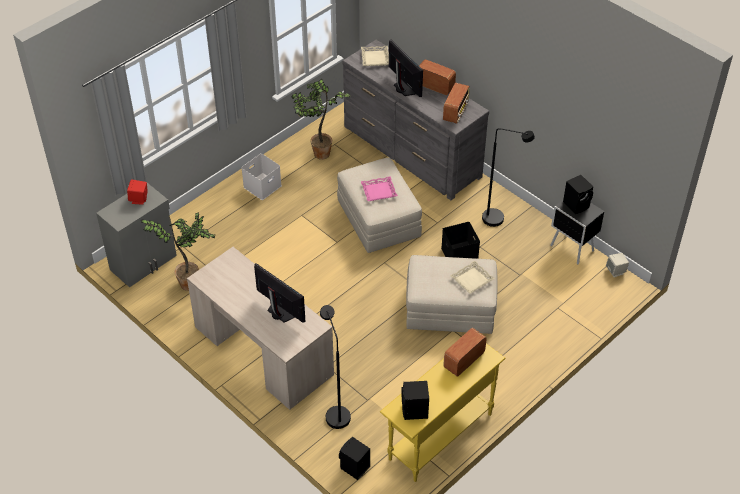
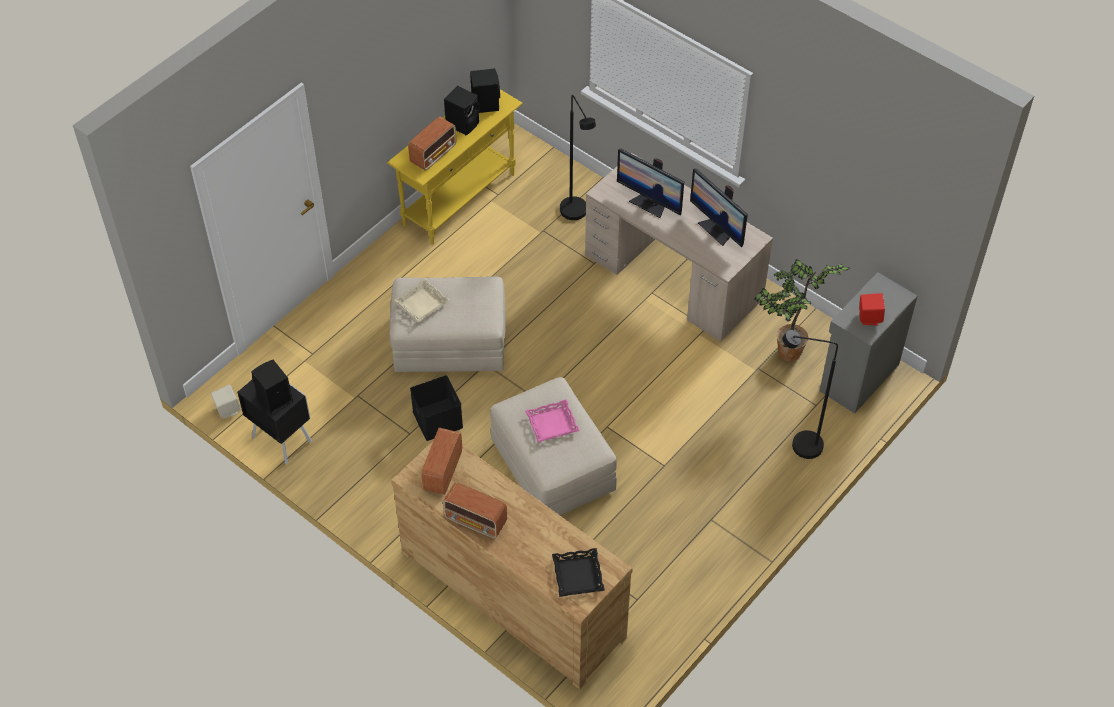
camera: 175 degrees right, 5 degrees up
(262, 185) = (731, 511): white storage box -> none
(319, 154) = (657, 577): potted plant -> none
(354, 468) = (549, 164): black speaker -> black speaker (463, 123)
(375, 58) = (578, 575): beige tray -> black tray
(403, 88) = (526, 512): monitor -> monitor (717, 230)
(411, 152) = (513, 593): grey dresser -> brown dresser
(499, 220) = (380, 478): black floor lamp -> black floor lamp (798, 444)

